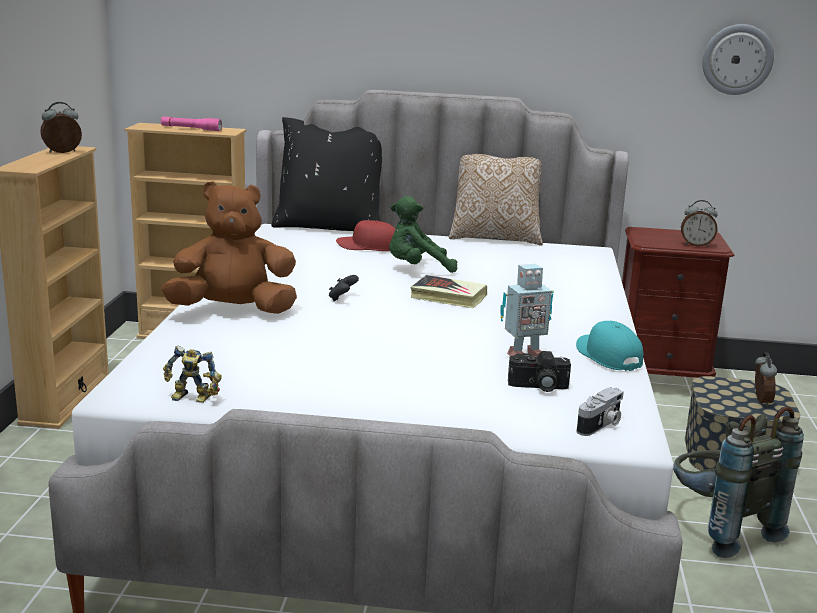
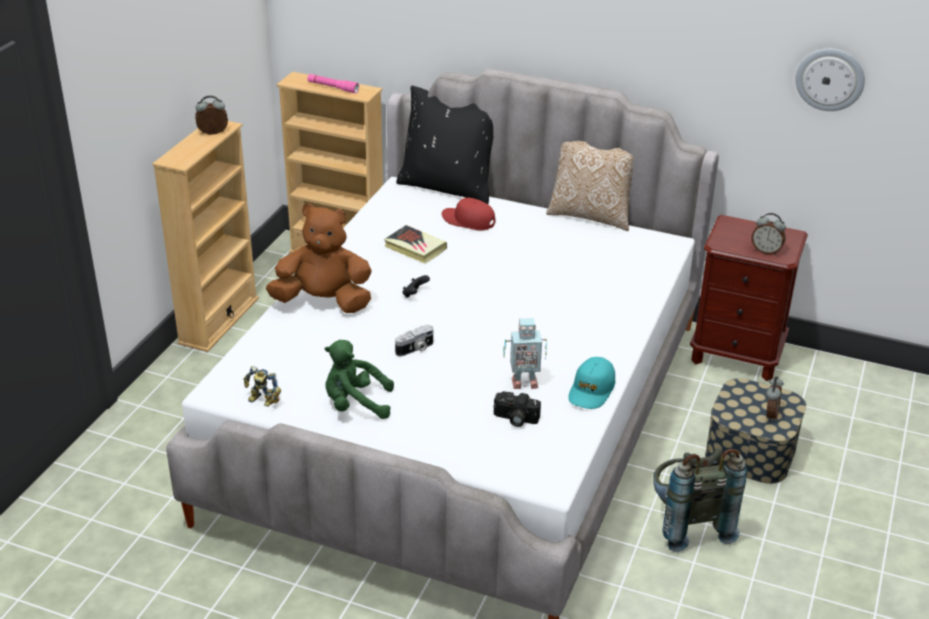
camera: 15 degrees right, 15 degrees up
(417, 269) = (496, 258): green plush toy -> green plush toy (355, 404)
(448, 297) = (503, 300): book -> book (415, 248)
(600, 425) = (537, 465): camera -> camera (415, 349)
(608, 356) = (591, 390): turquoise cap -> turquoise cap turned 150 degrees counterclockwise

